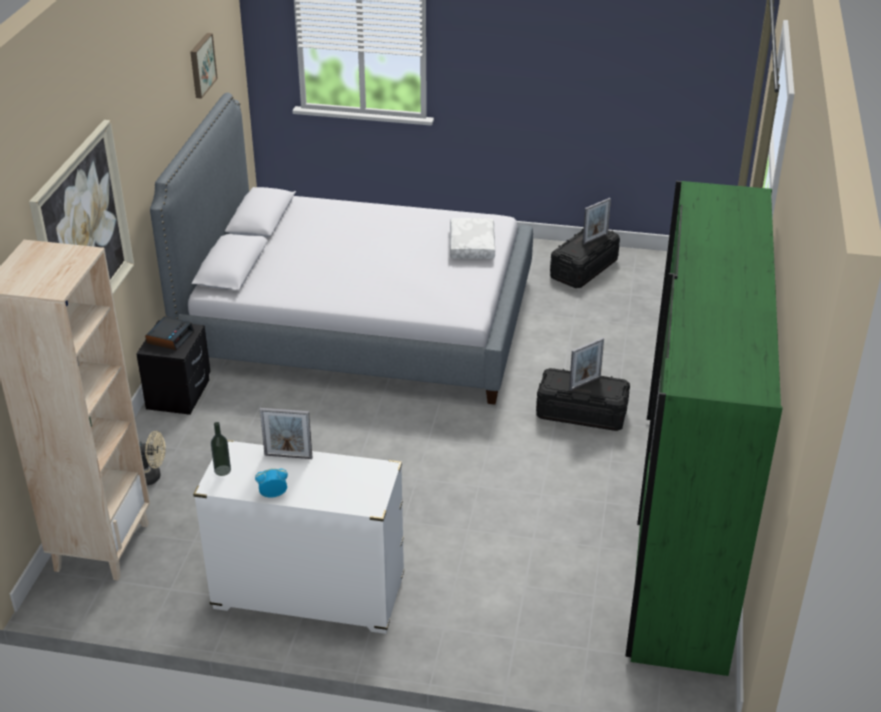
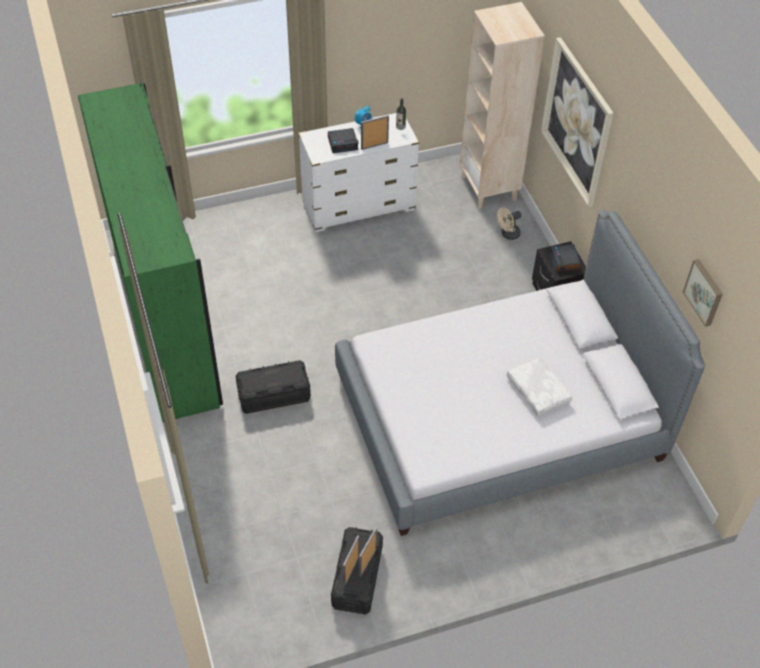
camera: 150 degrees right, 15 degrees up
(330, 476) = (343, 143): none -> alarm clock
(471, 245) = (423, 424): white pillow -> white pillow (539, 391)
(584, 383) = (272, 379): picture frame -> picture frame (367, 562)

